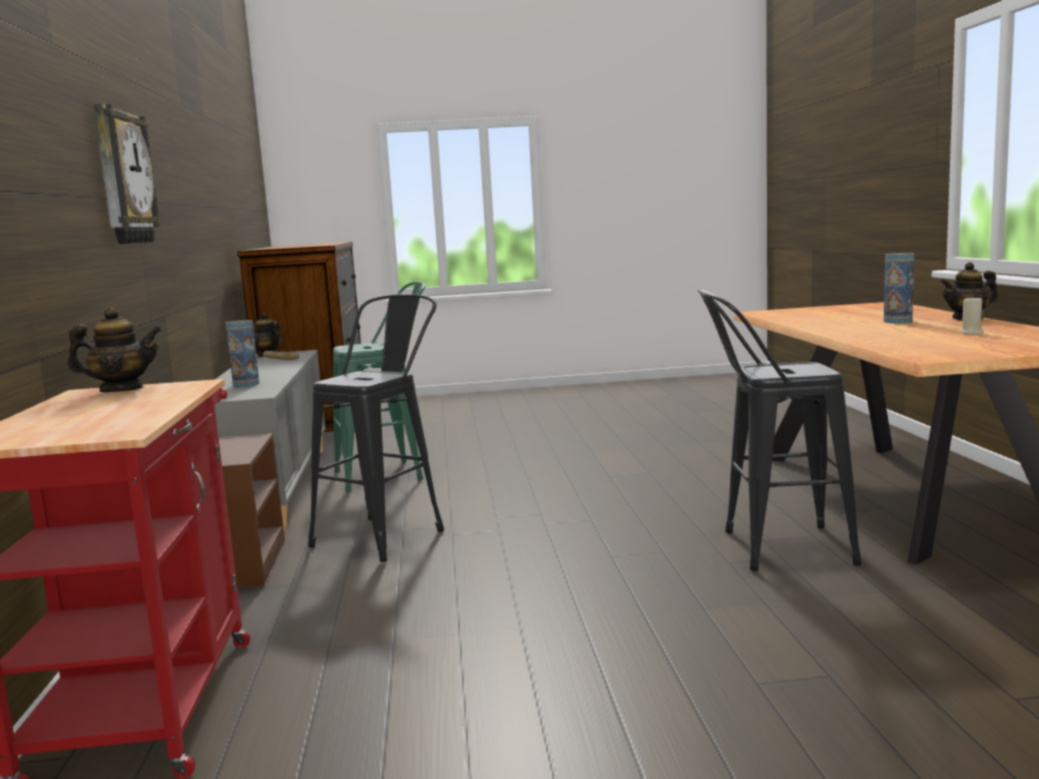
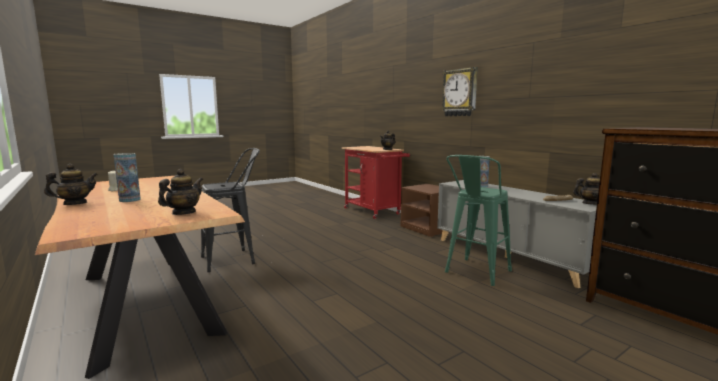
camera: 150 degrees right, 0 degrees up
(387, 534) = (398, 244): black stool -> none
(799, 312) = (183, 213): none -> teapot

